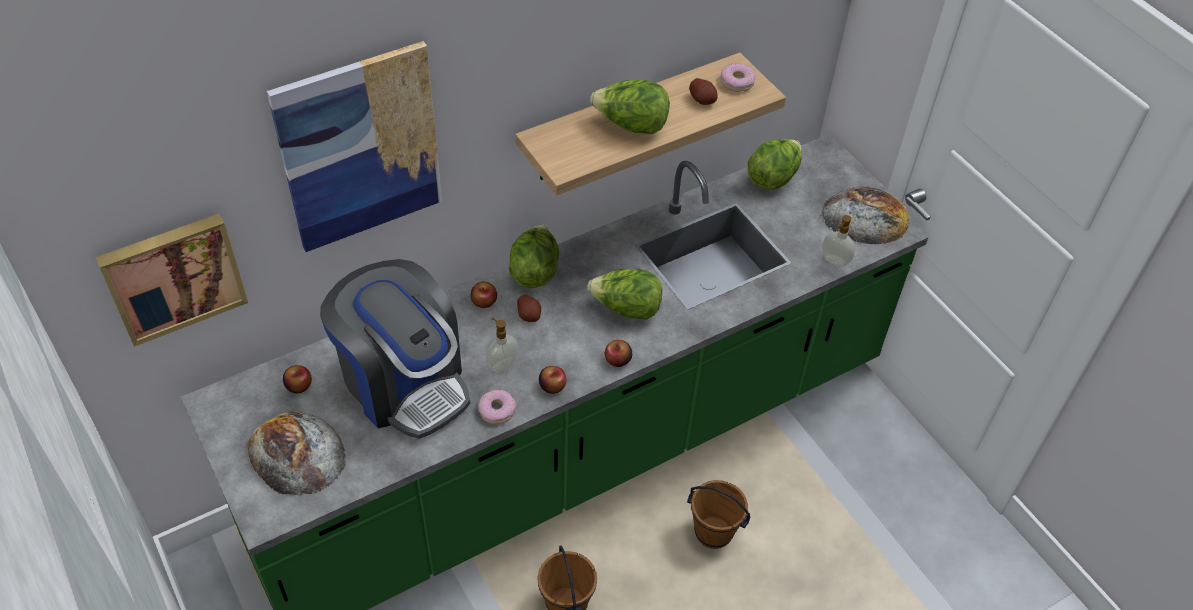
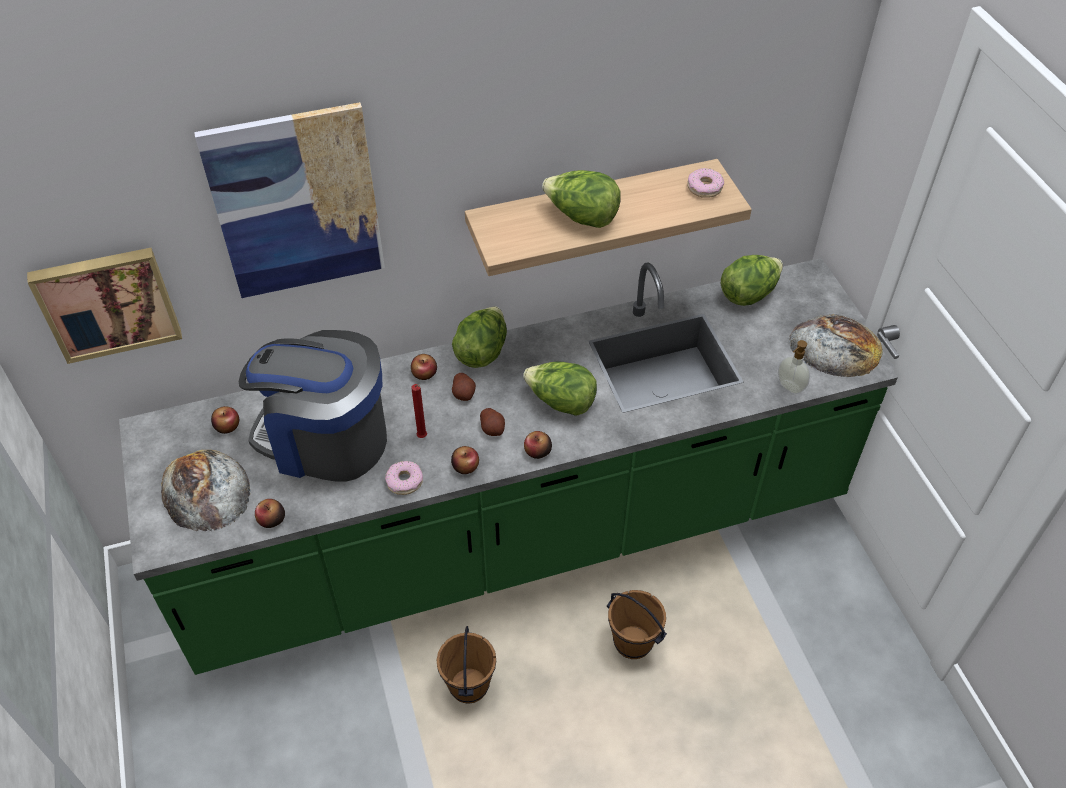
camera: 15 degrees right, 0 degrees up
(375, 471) = (271, 520): none -> apple
(404, 382) = (325, 439): coffee machine -> coffee machine turned 135 degrees clockwise
(502, 365) = (423, 437): soap dispenser -> red candle
(702, 99) = (663, 201): potato -> potato (492, 428)

